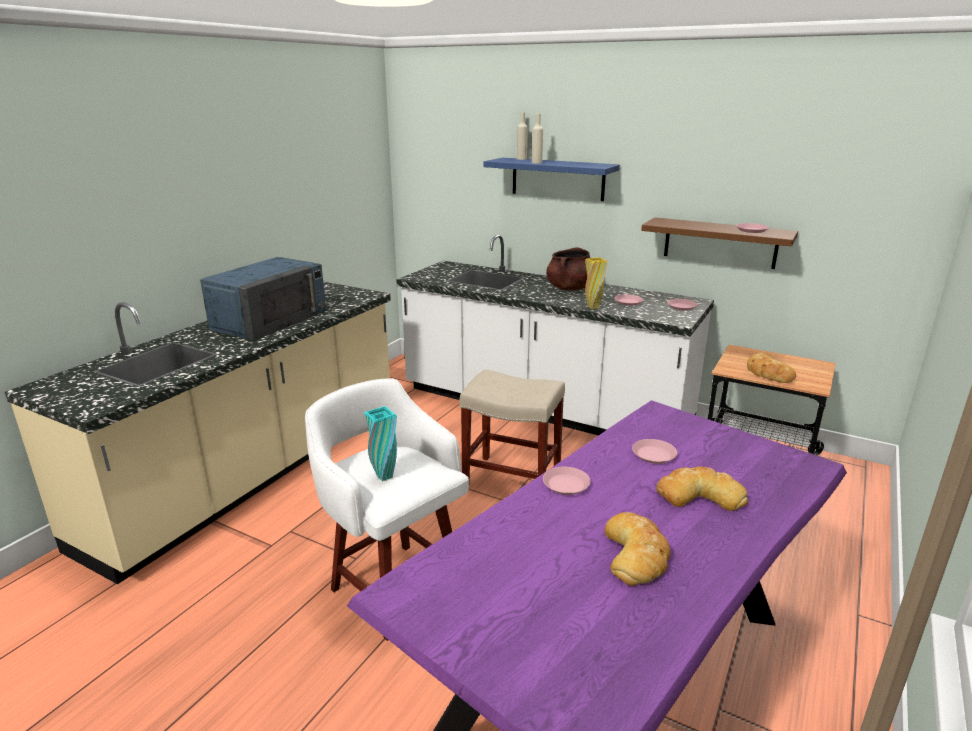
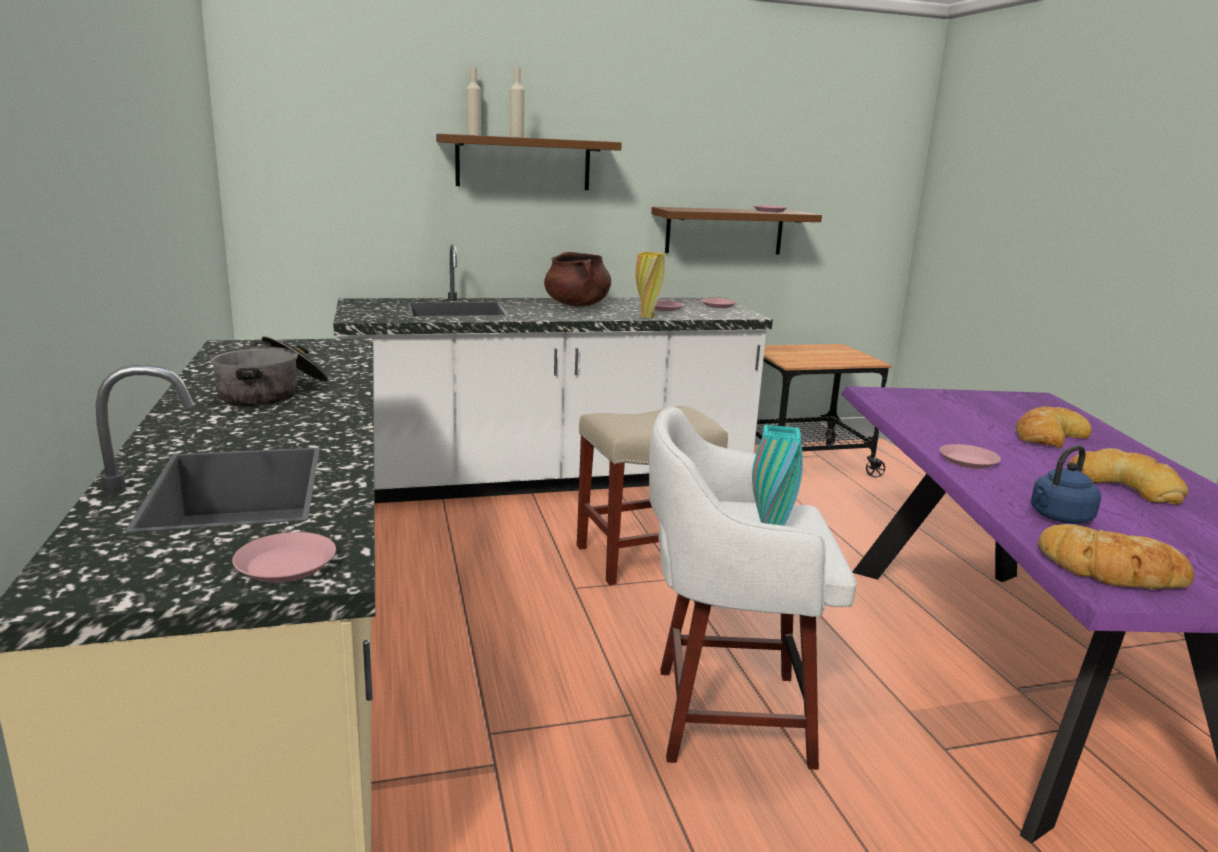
camera: 45 degrees left, 5 degrees down
(270, 319) = (273, 393): blue microwave -> cooking pot
(504, 545) = (1058, 518): none -> blue kettle
(557, 179) = (523, 163): blue shelf -> brown shelf
(653, 455) = (955, 421): pink plate -> pink plate (285, 565)
(768, 373) = (823, 359): bread -> bread (1111, 570)

